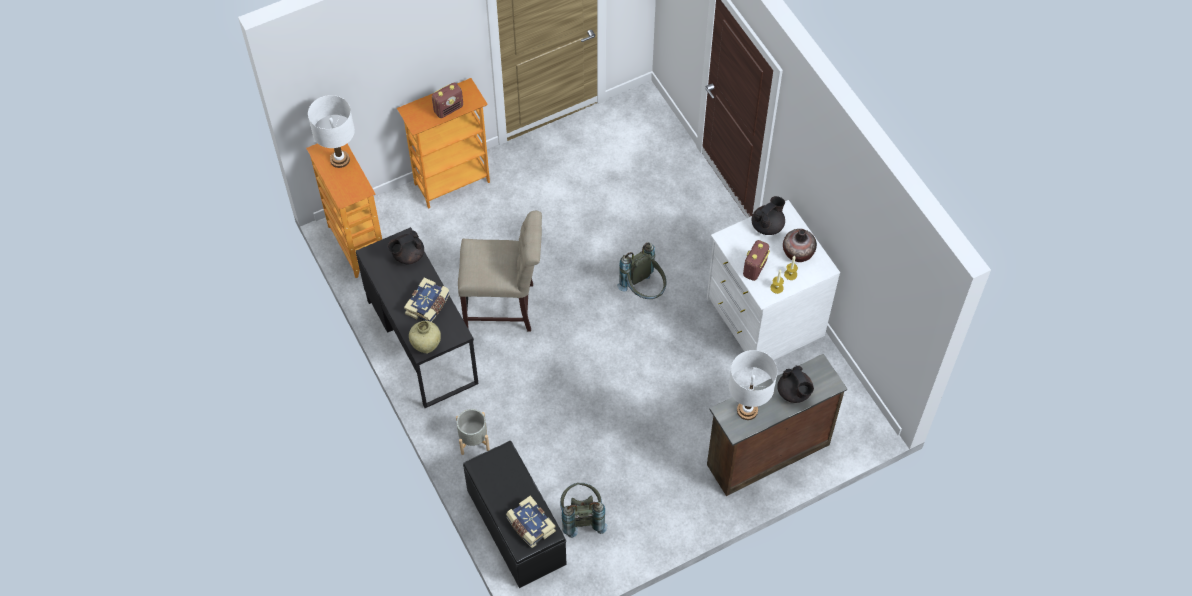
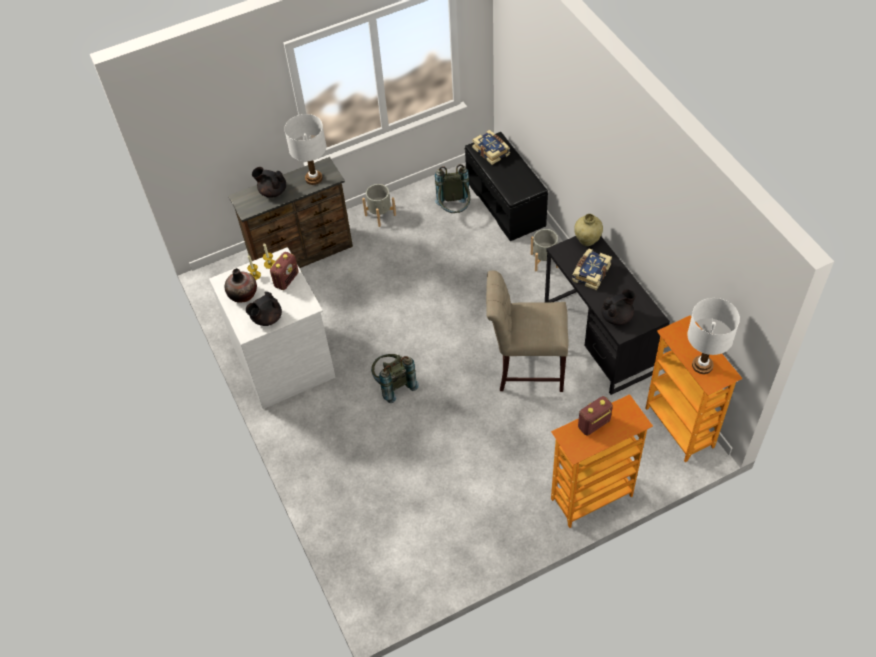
camera: 175 degrees left, 5 degrees down
(676, 511) = (380, 215): none -> grey planter
(794, 392) = (272, 191): black teapot -> black teapot turned 45 degrees counterclockwise

